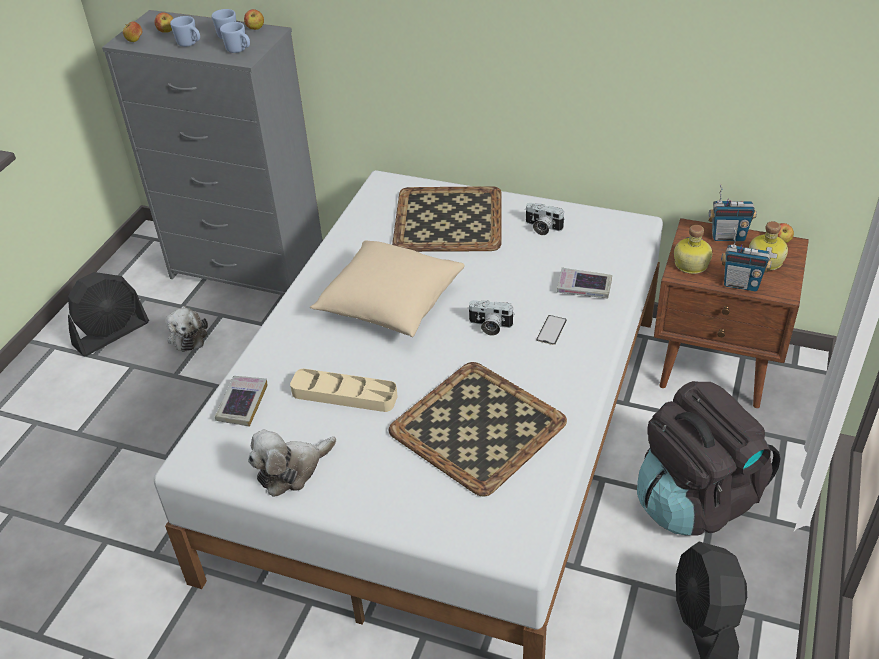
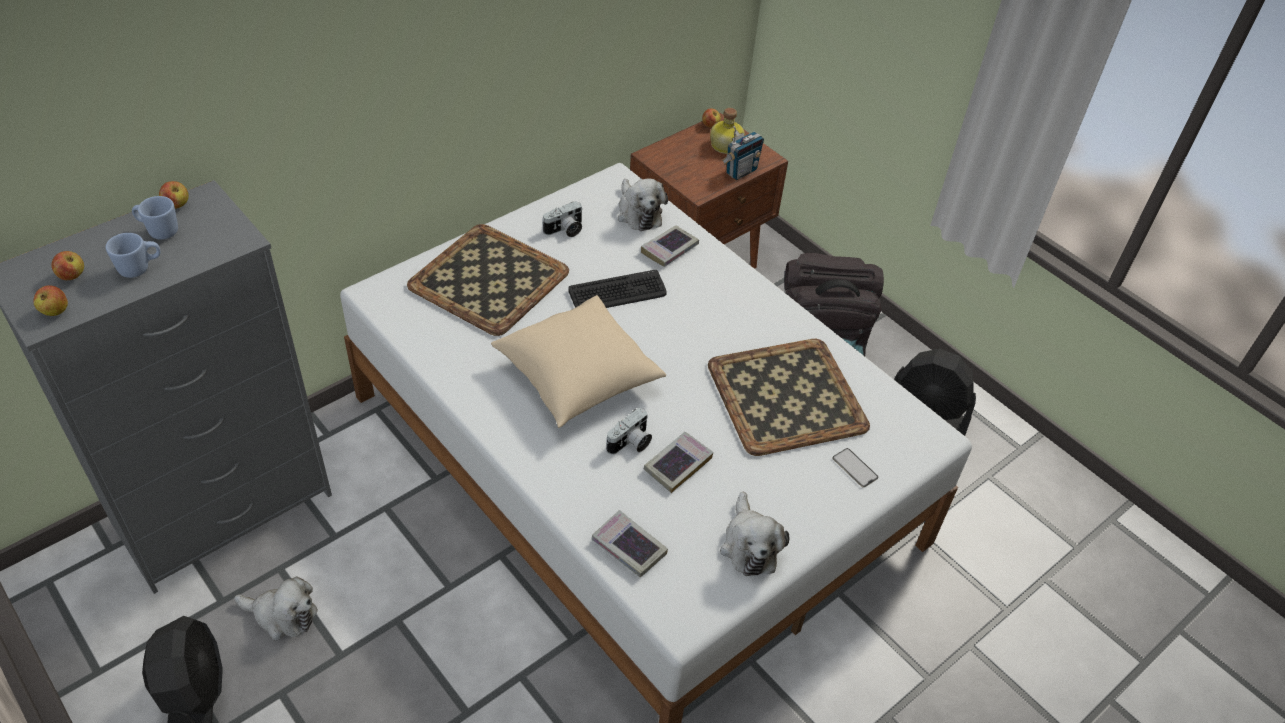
camera: 65 degrees left, 5 degrees up
(239, 50) = (216, 236): blue mug -> none
(344, 394) = (677, 465): beige tray -> book
(489, 326) = (668, 328): camera -> camera (630, 443)
(501, 283) = (617, 293): none -> keyboard
(551, 330) = (706, 295): phone -> phone (855, 468)
(608, 253) = (638, 213): none -> plush toy
(690, 265) = (694, 182): bottle -> none
(728, 236) = (679, 145): radio -> none

